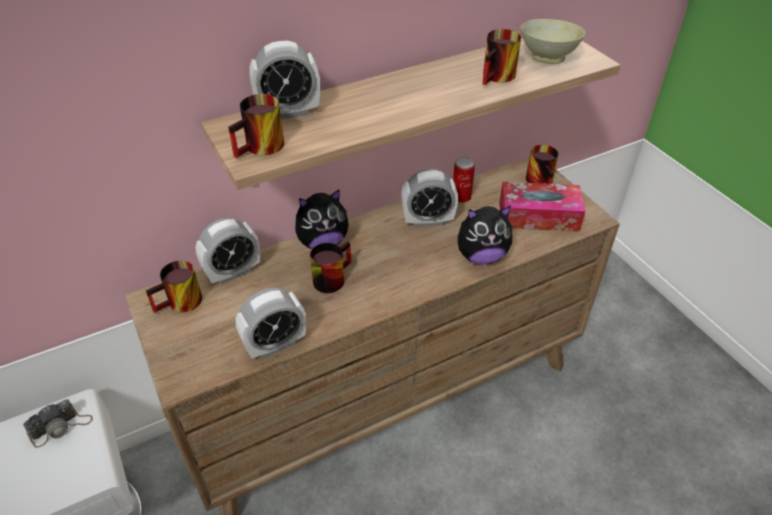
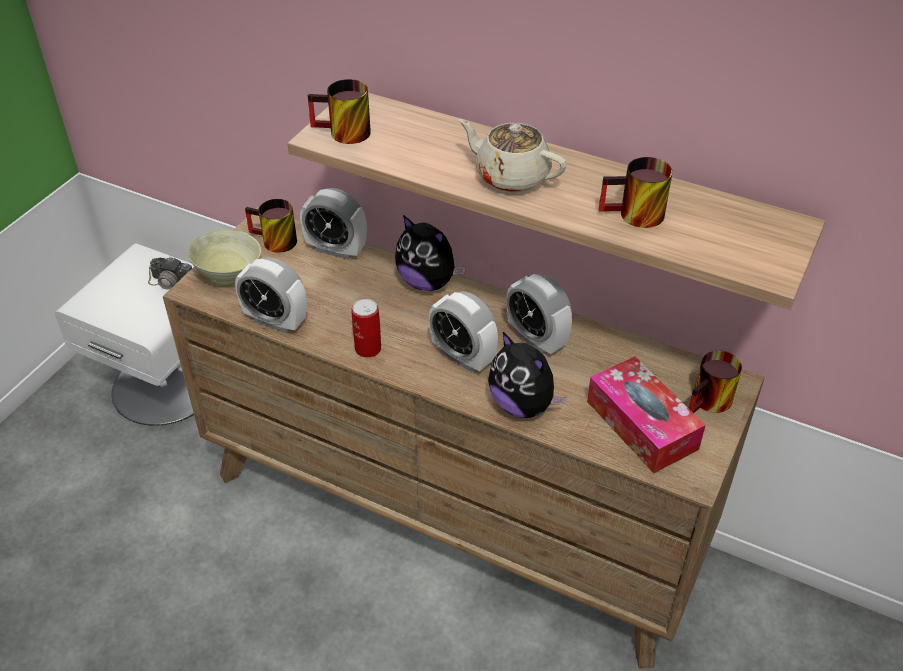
camera: 55 degrees right, 0 degrees up
(288, 112) = (413, 121): alarm clock -> alarm clock (462, 357)
(330, 277) = (387, 311): mug -> none
(406, 101) = (511, 176): none -> beige teapot
(461, 197) = (604, 346): can -> can (368, 349)
(548, 57) = (730, 236): beige bowl -> beige bowl (230, 276)

